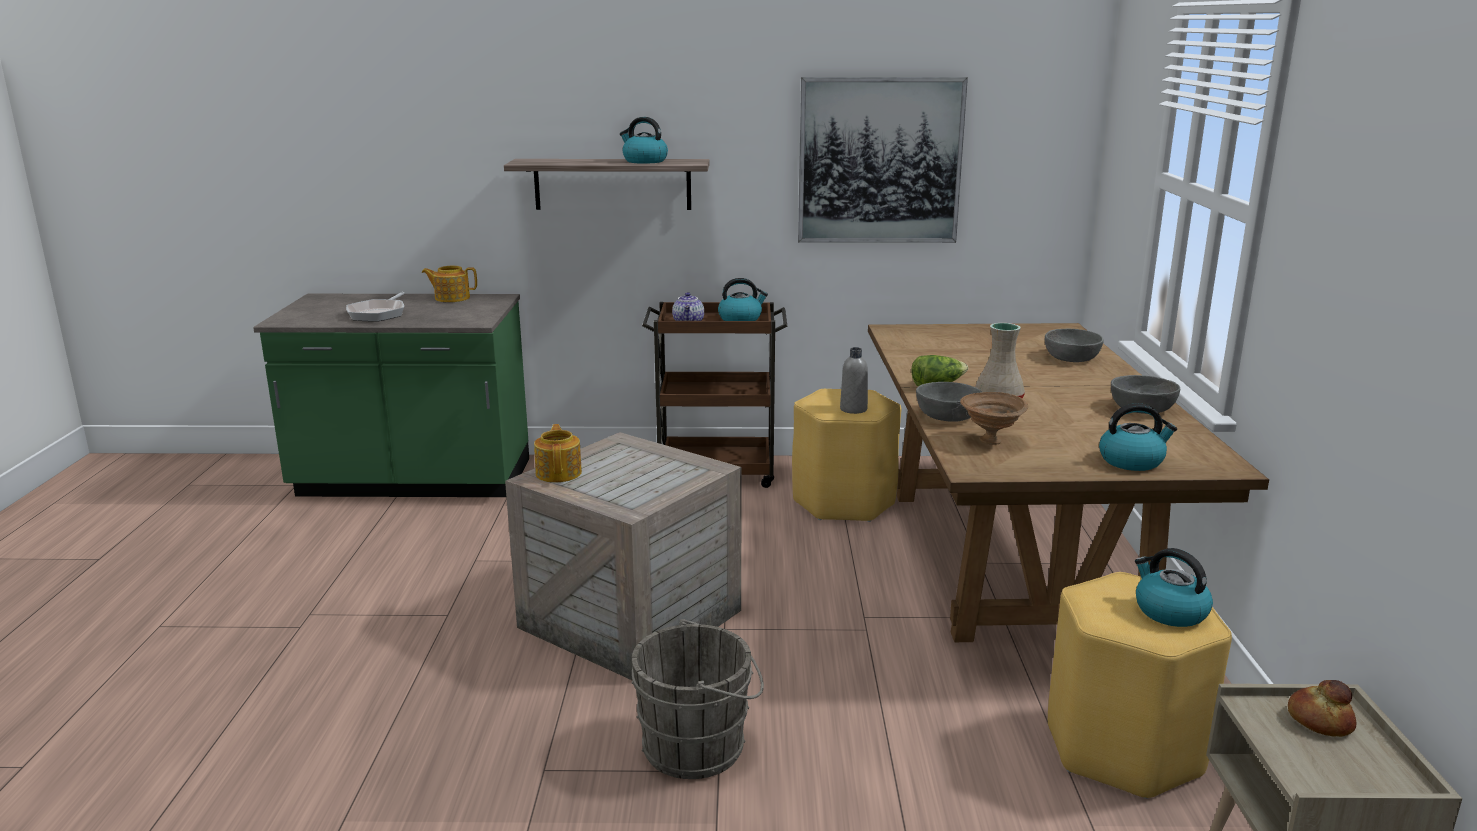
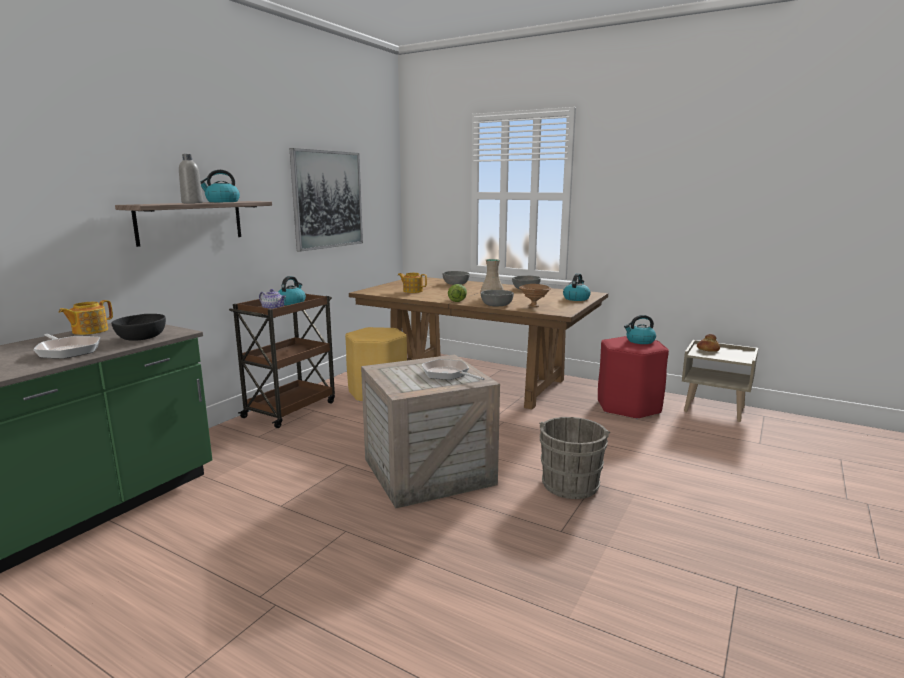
camera: 60 degrees left, 5 degrees down
(444, 318) = (141, 337): none -> black bowl
(559, 473) = (403, 386): teapot -> teapot (412, 291)
(638, 484) = (448, 374): none -> frying pan
(853, 409) = (388, 333): grey bottle -> grey bottle (192, 203)
(1122, 749) = (628, 407): yellow stool -> red stool

